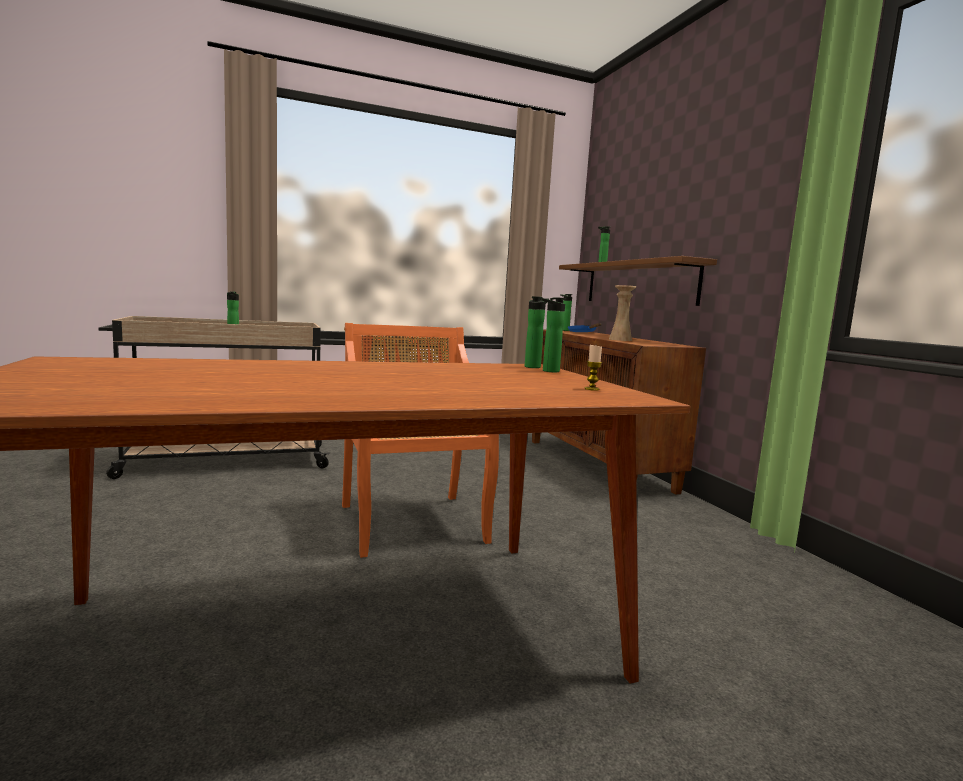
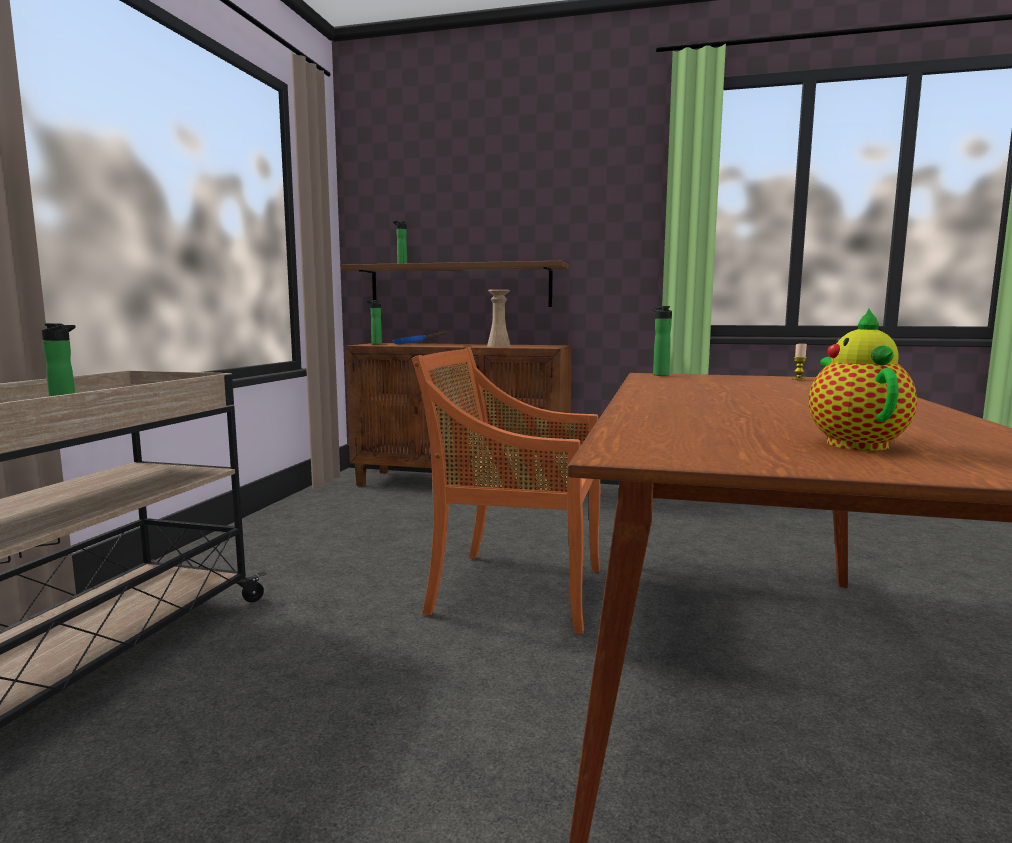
camera: 55 degrees left, 0 degrees up
(101, 381) = (853, 443): none -> teapot
(548, 371) = (688, 375): bottle -> none

